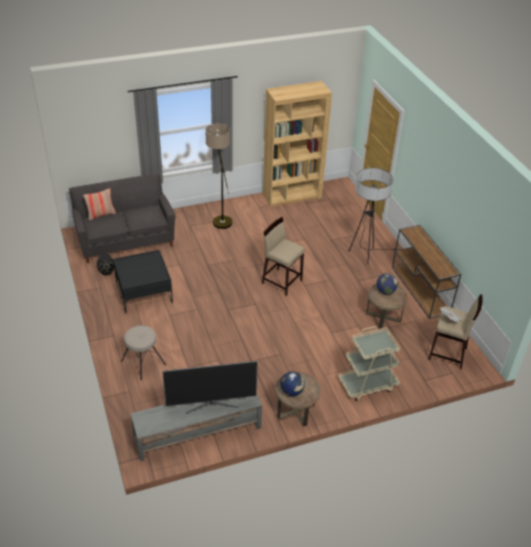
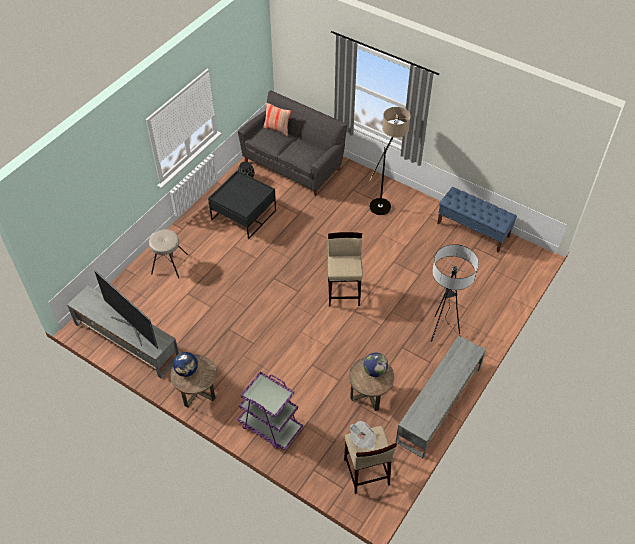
camera: 55 degrees right, 10 degrees up
(292, 195) = (473, 230): brown bookcase -> blue bench
(367, 384) = (270, 426): beige cart -> purple cart
(420, 290) = (438, 404): brown console table -> grey tv stand

